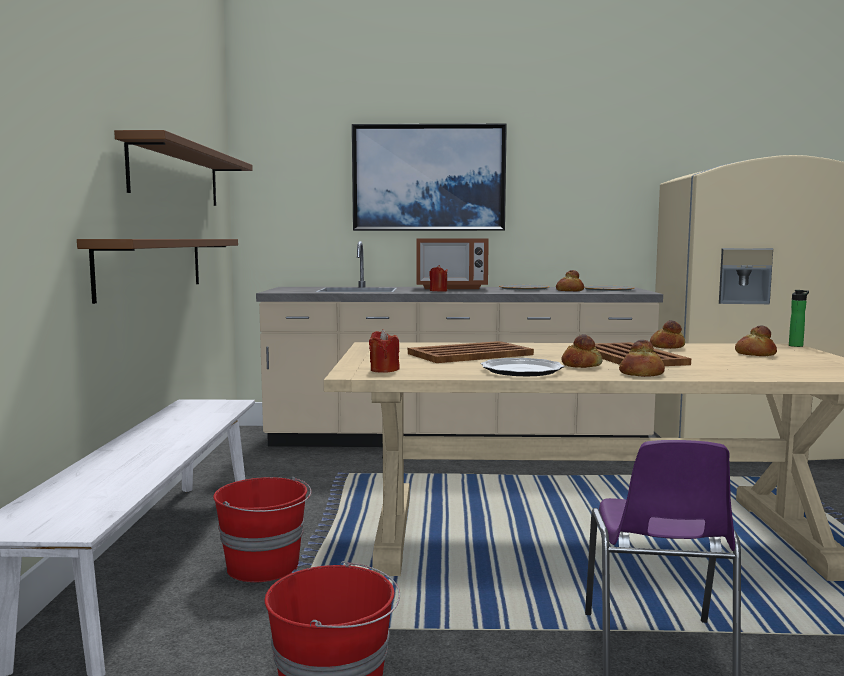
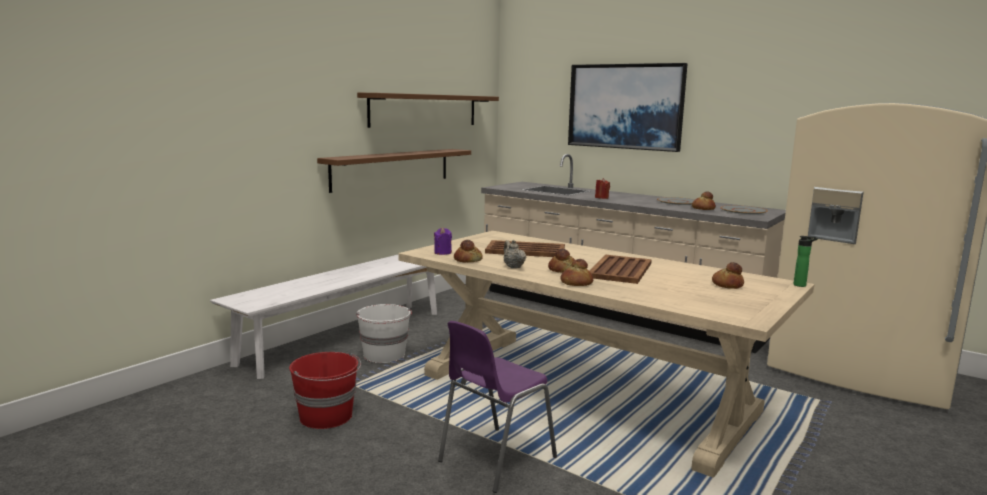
camera: 35 degrees right, 5 degrees up
(264, 566) = (384, 355): red bucket -> white bucket
(384, 370) = (442, 252): red candle -> purple candle
(451, 288) = (626, 195): microwave -> none
(521, 370) = (513, 267): plate -> beige teapot
(666, 346) = (683, 267): bread -> bread (467, 260)

